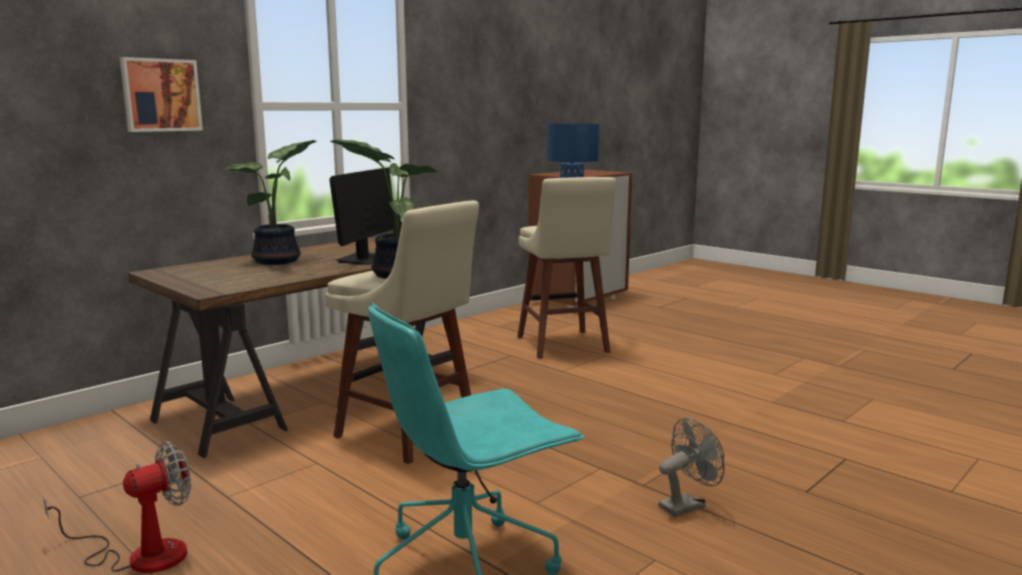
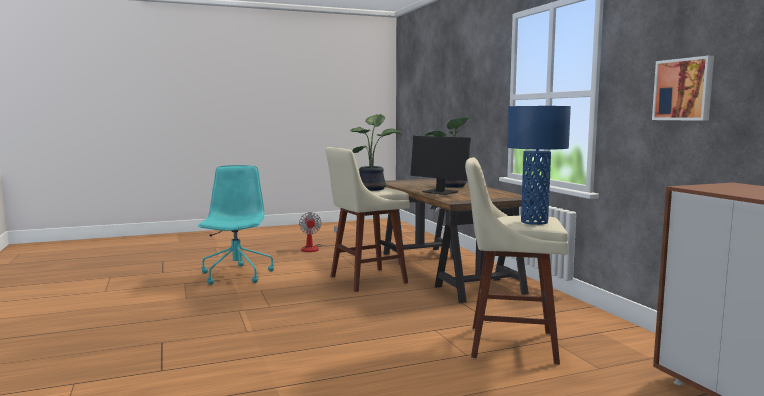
camera: 115 degrees right, 5 degrees down
(161, 95) = (481, 93): picture -> picture (684, 89)
(687, 505) = (206, 313): grey fan -> none

